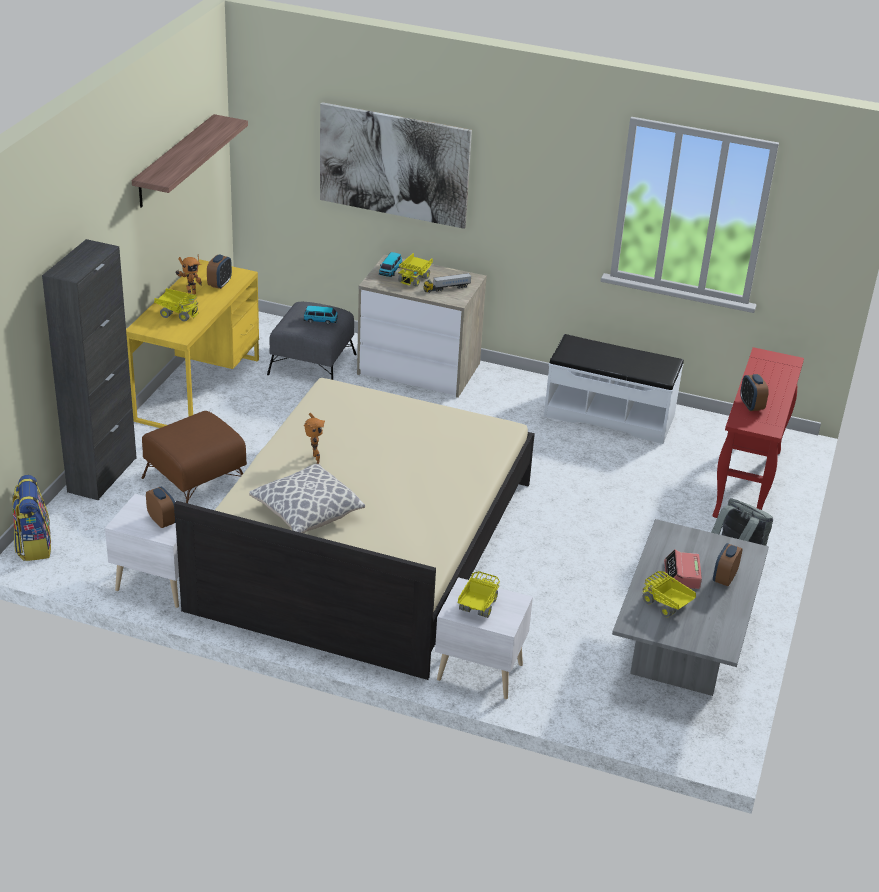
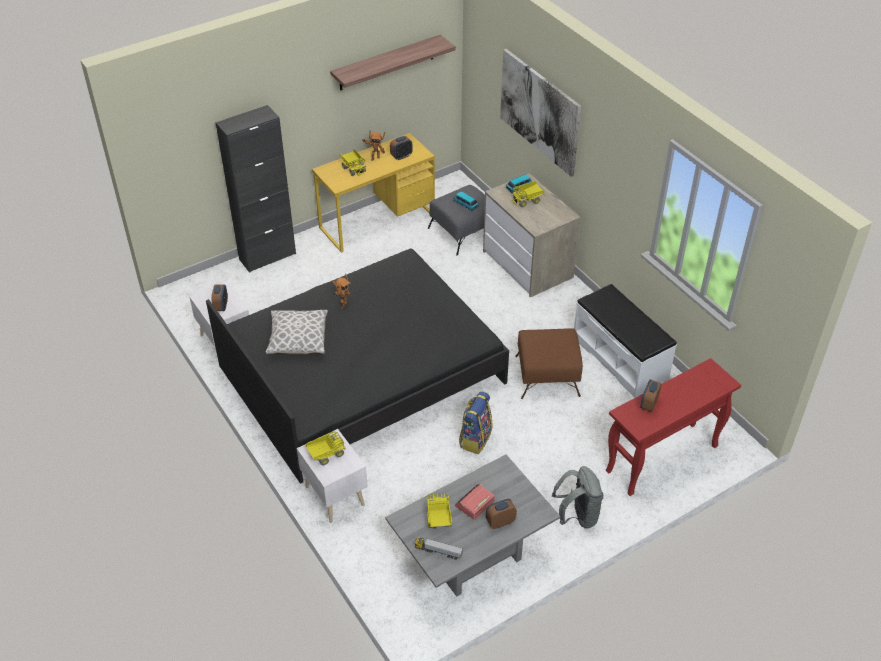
camera: 40 degrees right, 10 degrees up
(33, 545) = (190, 285): backpack -> backpack (475, 438)
(196, 482) = (311, 285): brown ottoman -> brown ottoman (548, 376)
(366, 544) = (361, 375): beige bed -> black bed
(447, 288) = (541, 216): toy truck -> toy truck (438, 551)

